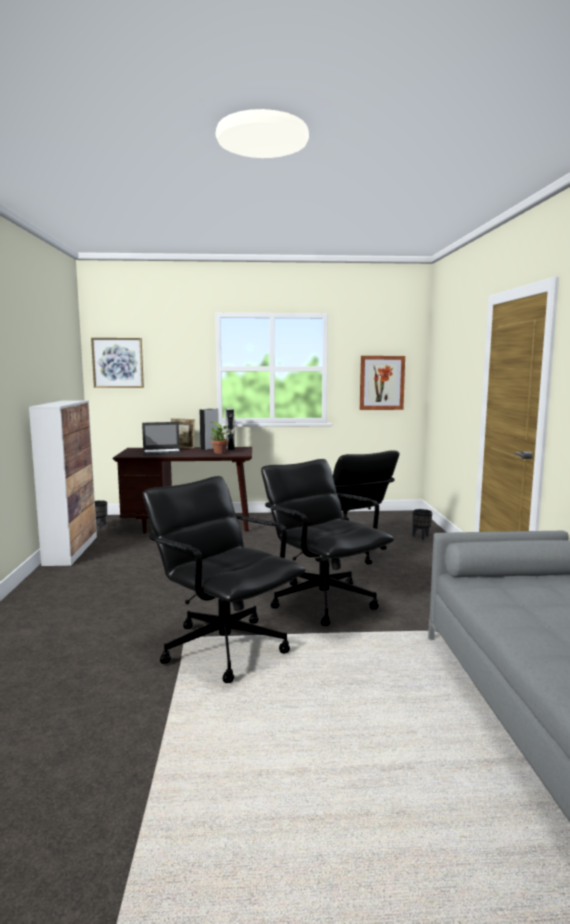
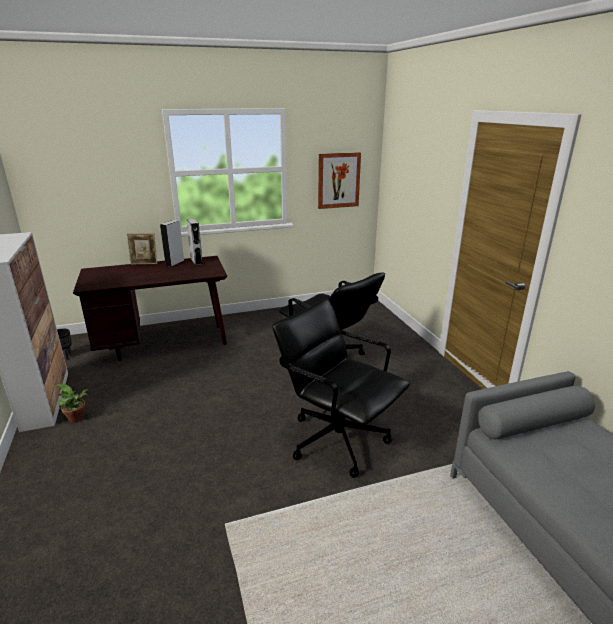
camera: 15 degrees left, 15 degrees up
(118, 363) = (51, 172): picture -> none
(162, 452) = (126, 276): laptop -> none
(221, 453) = (191, 271): potted plant -> potted plant (78, 419)
(224, 647) = (270, 531): black office chair -> none
(421, 537) = (387, 332): black planter -> none

